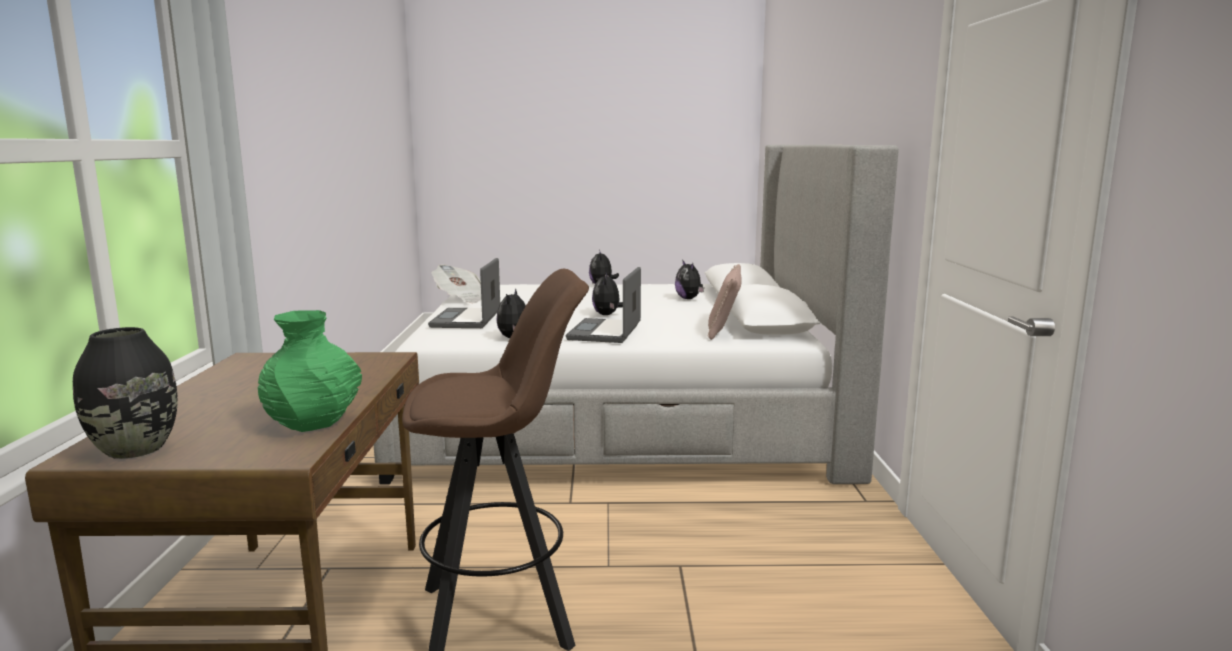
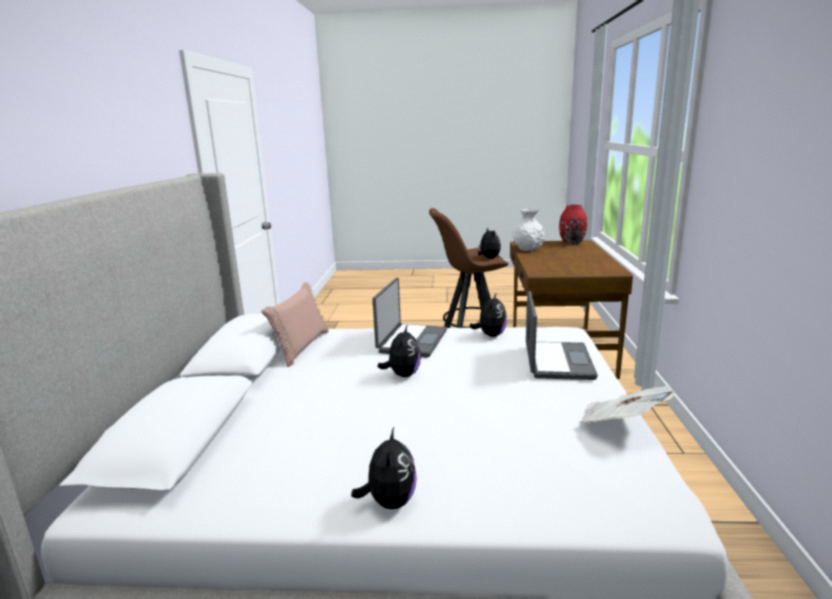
camera: 175 degrees left, 5 degrees up
(134, 450) = (572, 243): black vase -> red vase
(314, 422) = (528, 249): green vase -> white vase
(689, 299) = (271, 425): plush toy -> plush toy (488, 258)

